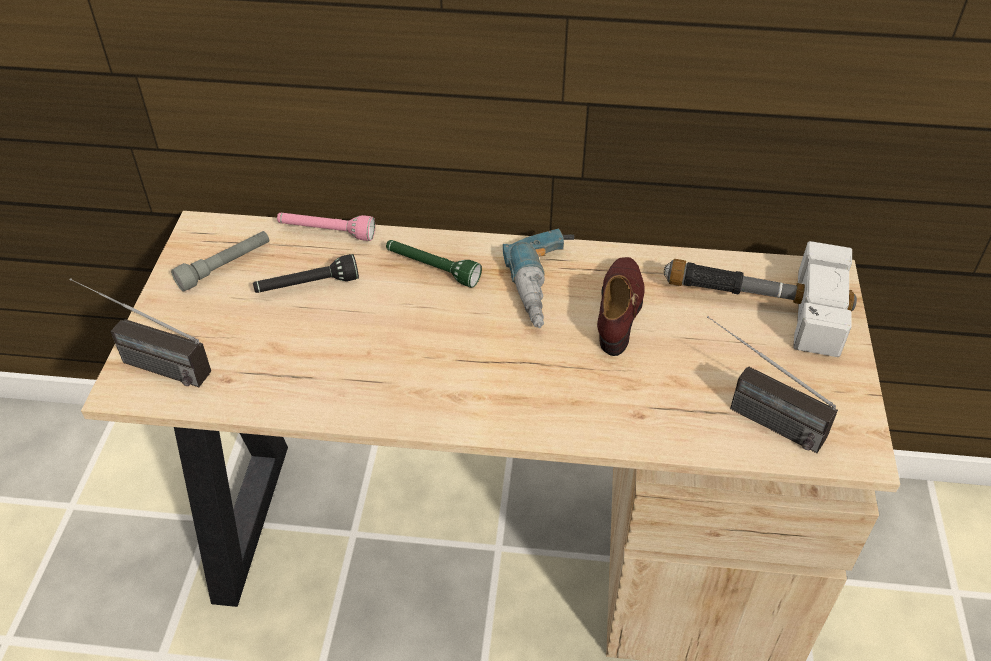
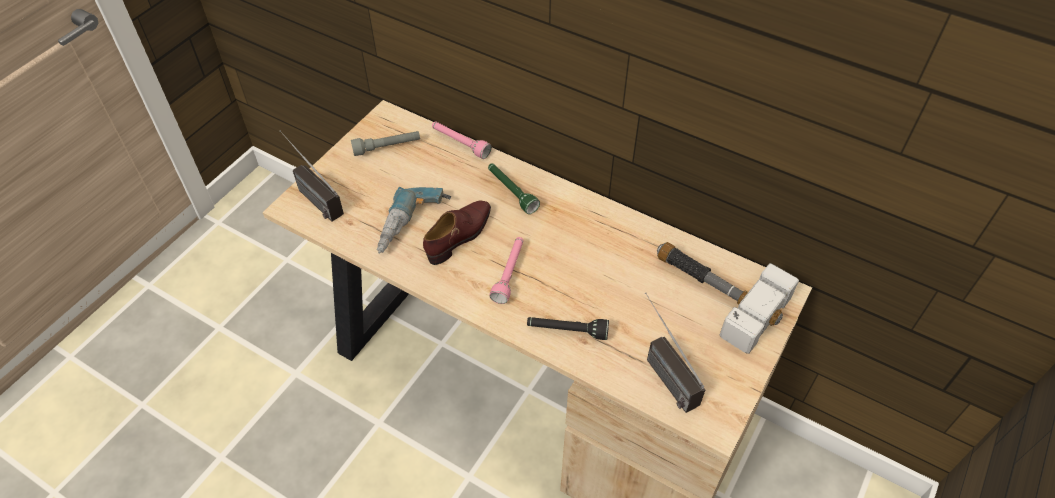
camera: 25 degrees right, 5 degrees up
(307, 286) = (428, 177): black flashlight -> black flashlight (567, 331)
(492, 368) = (509, 273): none -> pink flashlight
(549, 288) = (579, 232): power drill -> power drill (413, 227)
(619, 310) = (616, 264): brown shoe -> brown shoe (460, 235)

